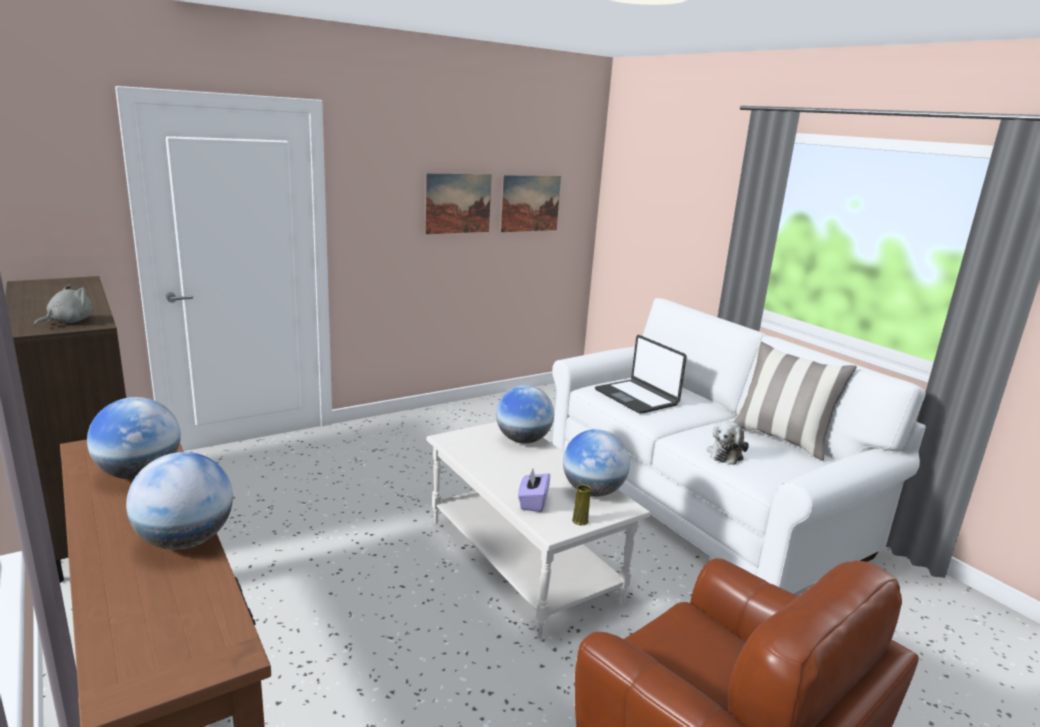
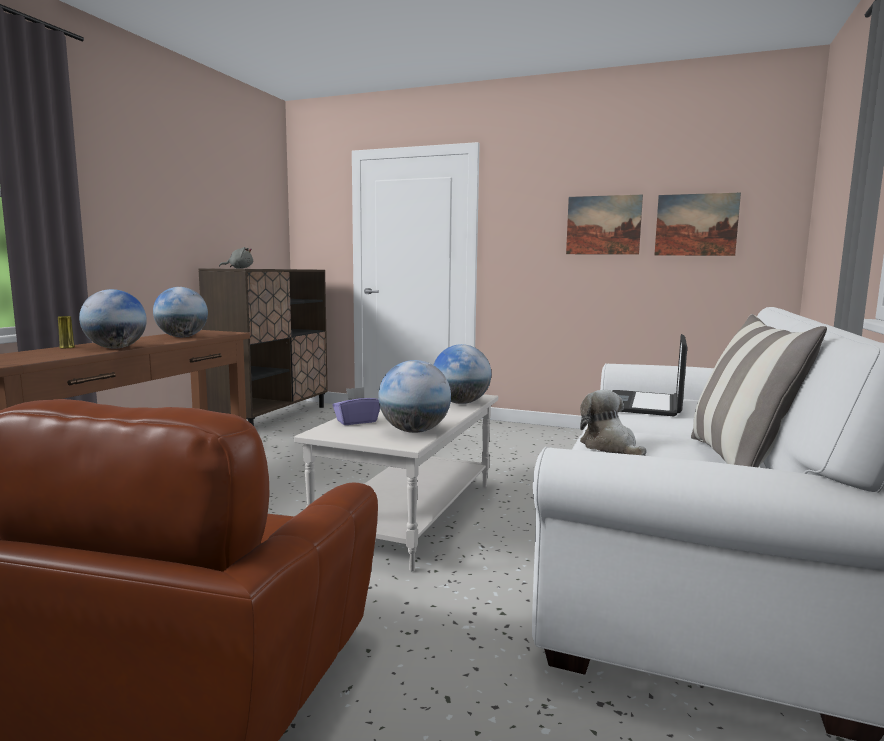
camera: 55 degrees right, 10 degrees down
(580, 521) = (351, 436): yellow vase -> yellow vase (67, 347)
(725, 454) = (610, 447): plush toy -> plush toy turned 75 degrees clockwise

